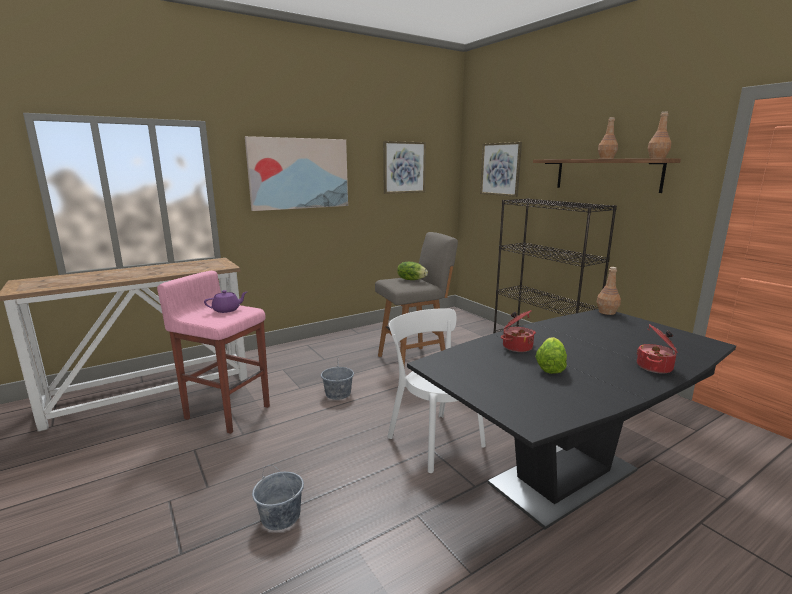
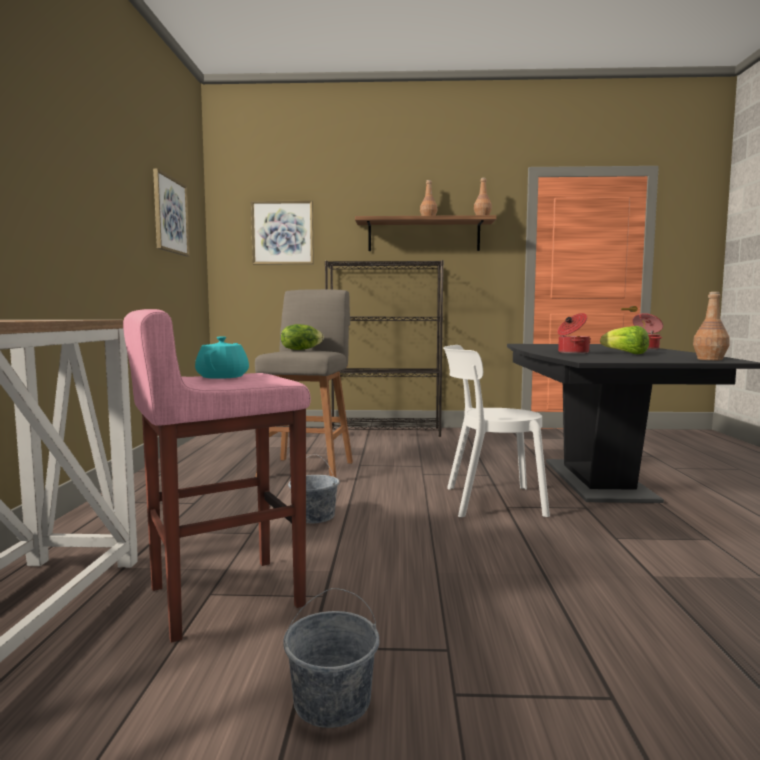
camera: 55 degrees left, 10 degrees down
(227, 310) = (223, 377): purple teapot -> turquoise teapot
(281, 516) = (570, 605): grey bucket -> grey bucket (333, 701)
(299, 173) = (77, 184): picture -> none
(607, 312) = (520, 344): brown bottle -> brown bottle (710, 359)

